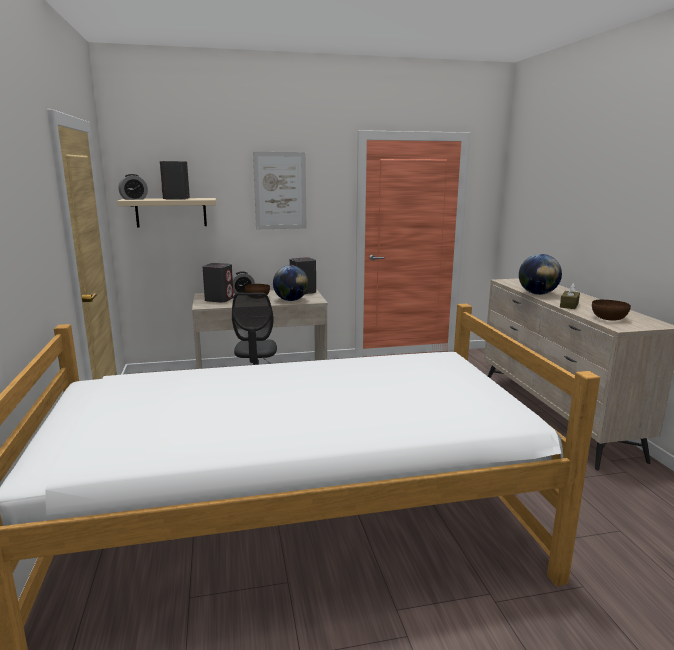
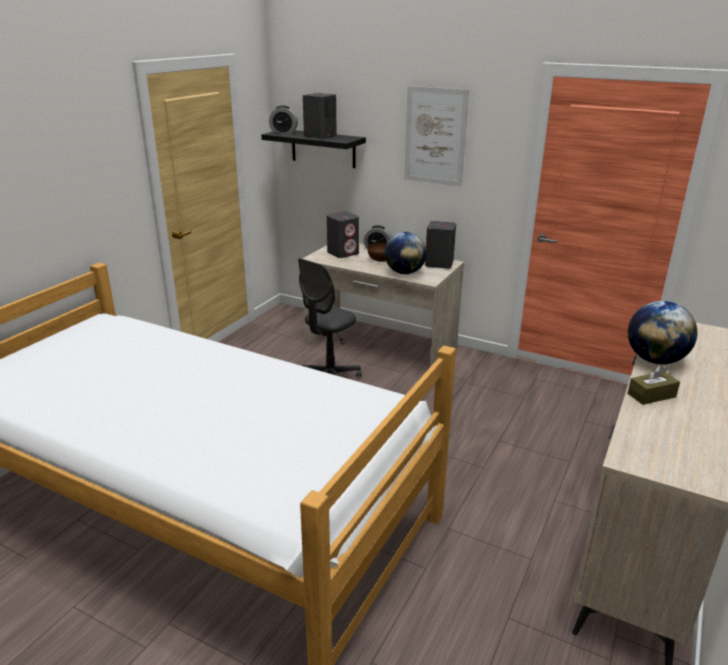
camera: 40 degrees right, 10 degrees up
(171, 212) = (323, 148): beige shelf -> black shelf
(608, 318) = (651, 439): brown bowl -> none

